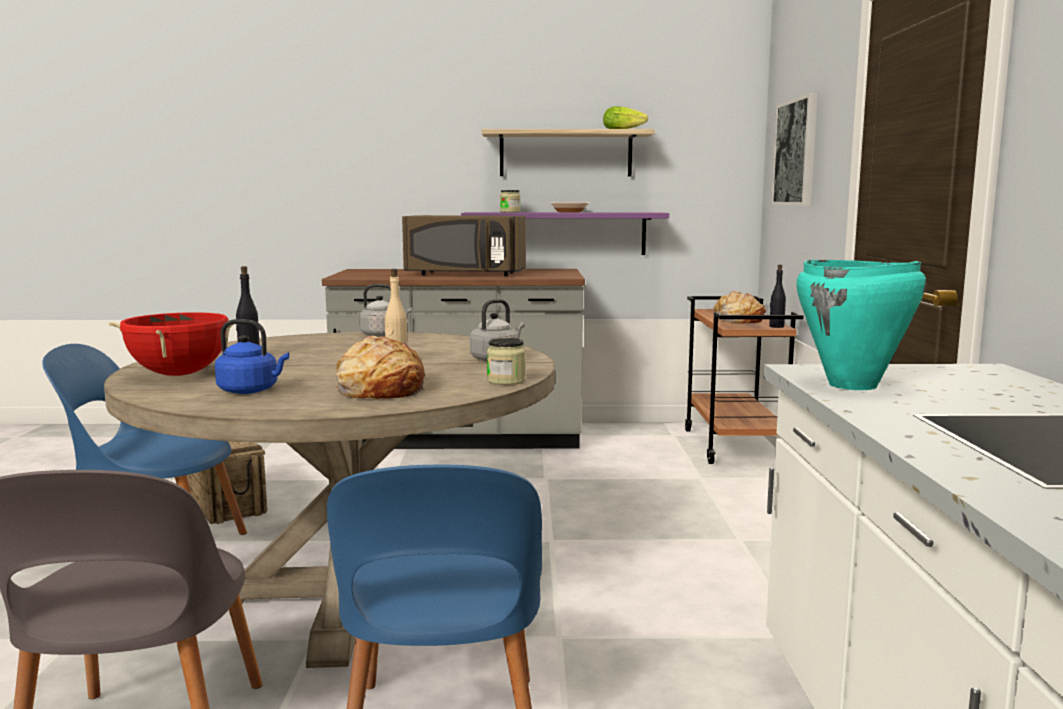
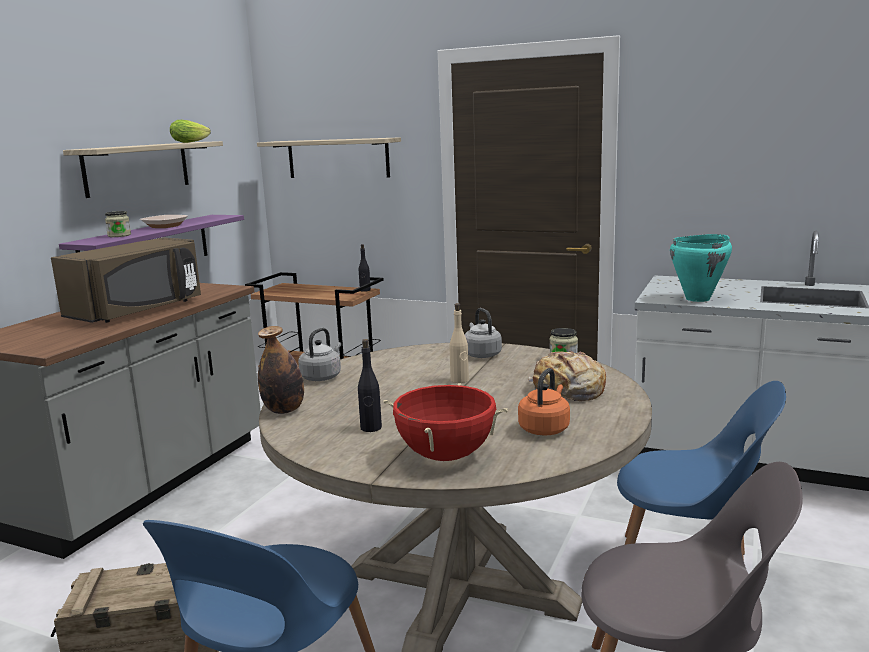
camera: 65 degrees left, 5 degrees up
(251, 391) = (545, 428): blue kettle -> orange kettle
(290, 338) = (284, 410): none -> bottle
(737, 320) = (324, 293): bread -> none
(796, 152) = (338, 158): picture -> shelf

